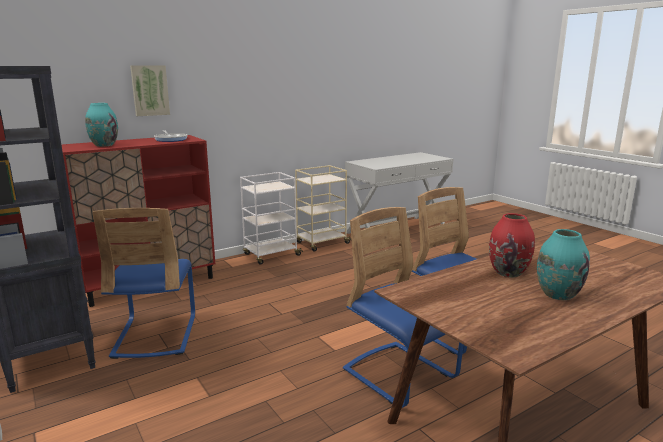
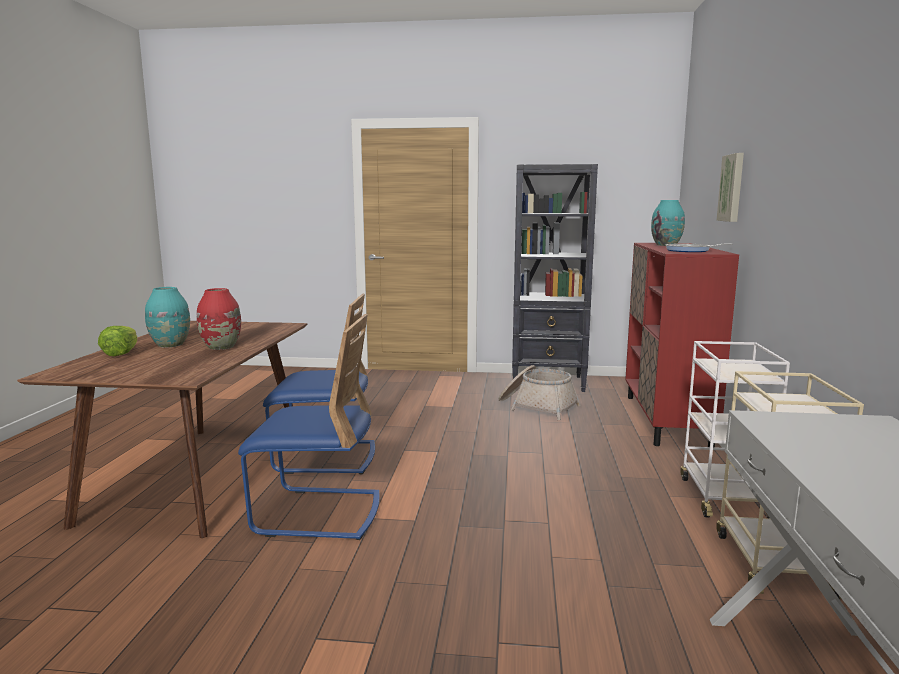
camera: 130 degrees right, 5 degrees down
(155, 335) = (537, 406): blue chair -> basket
(612, 295) = (121, 353): none -> lettuce

